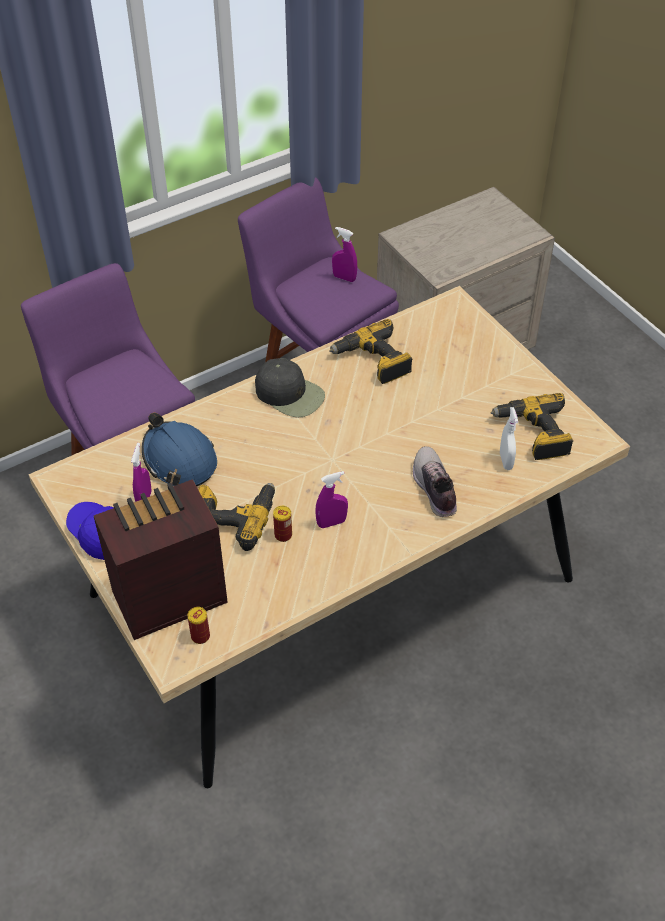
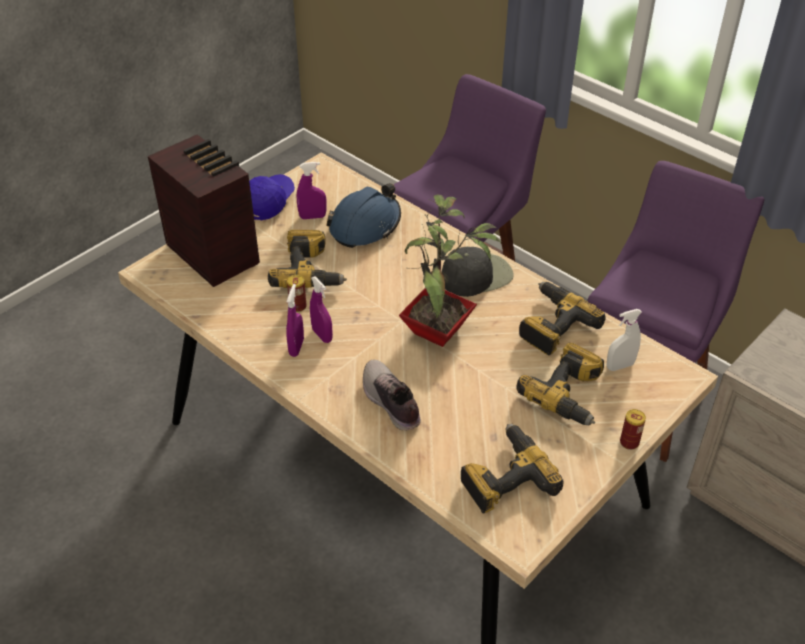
camera: 75 degrees right, 5 degrees down
(200, 636) = (177, 280): can -> can (629, 442)
(290, 394) = (476, 275): black cap -> black cap turned 135 degrees counterclockwise
(344, 278) = (686, 292): purple spray bottle -> purple spray bottle (296, 347)
(357, 436) = (440, 332): none -> potted plant
(434, 488) = (390, 402): shoe -> shoe turned 90 degrees counterclockwise
(456, 373) = (569, 394): none -> power drill
(505, 461) = (452, 457): white spray bottle -> white spray bottle (620, 366)

